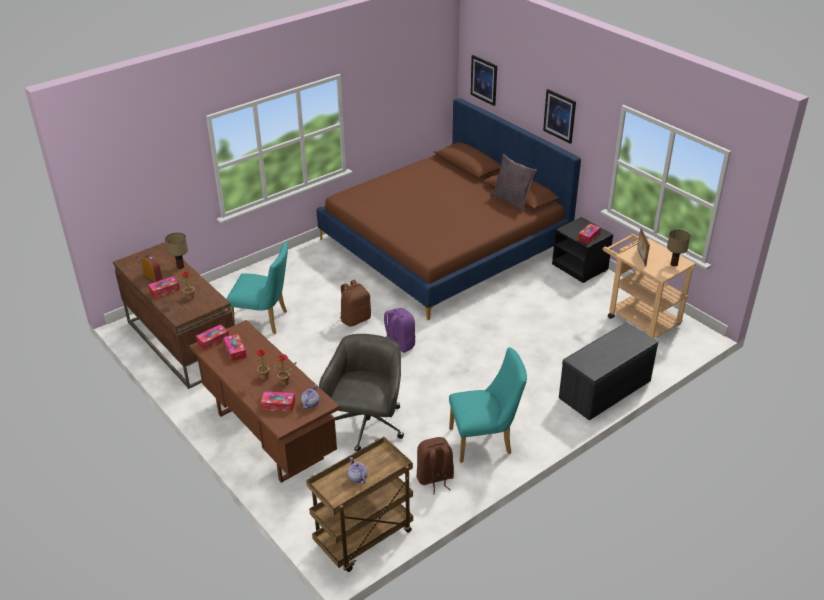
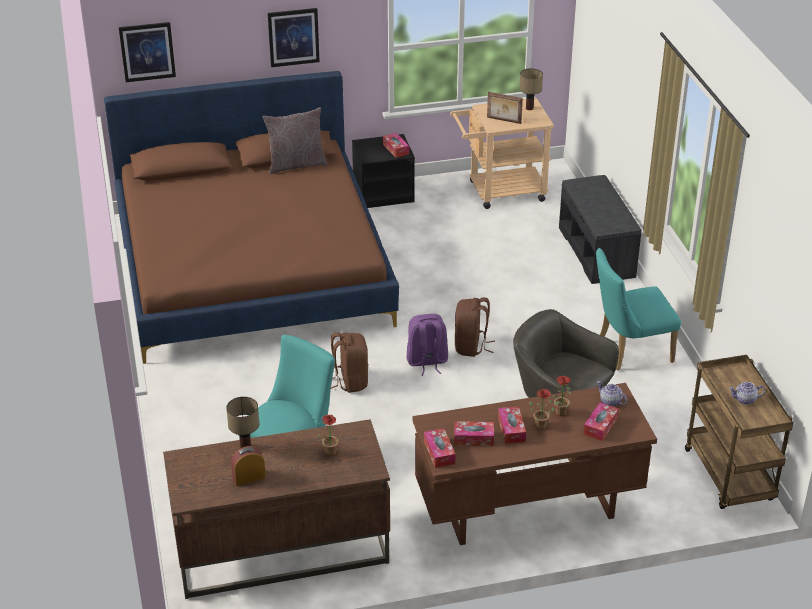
camera: 65 degrees left, 0 degrees up
(164, 291) = (295, 472): tissue box -> tissue box (511, 430)
(435, 479) = (666, 402): brown backpack -> brown backpack (471, 346)
(485, 441) = (629, 351): turquoise chair -> turquoise chair turned 120 degrees counterclockwise

